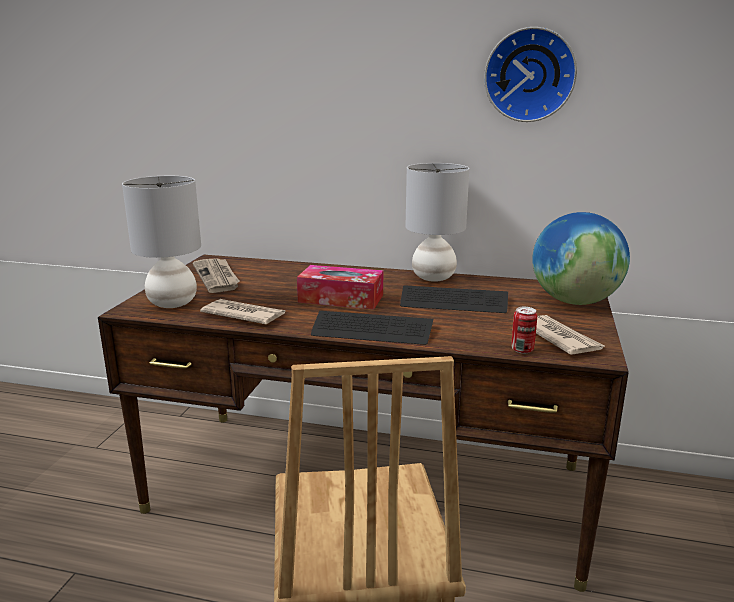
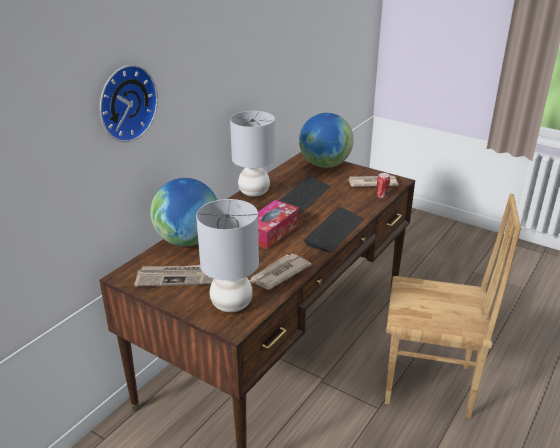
camera: 70 degrees left, 10 degrees up
(291, 269) = (188, 241): none -> globe
(529, 75) = (266, 39): wall clock -> wall clock (125, 102)

